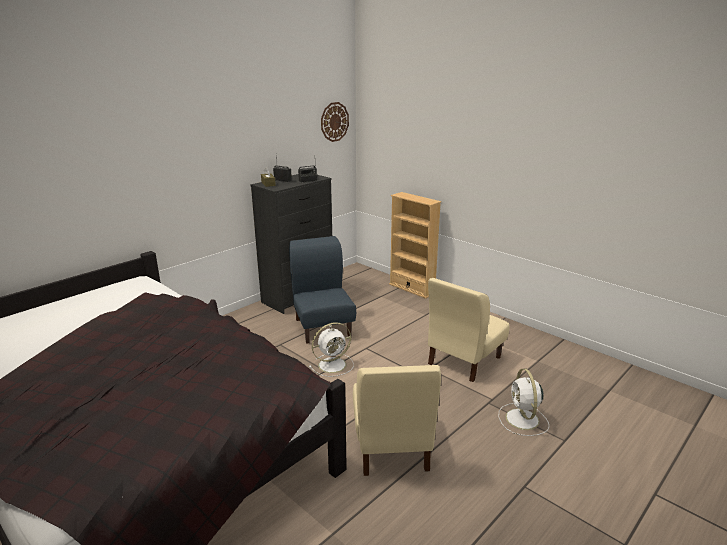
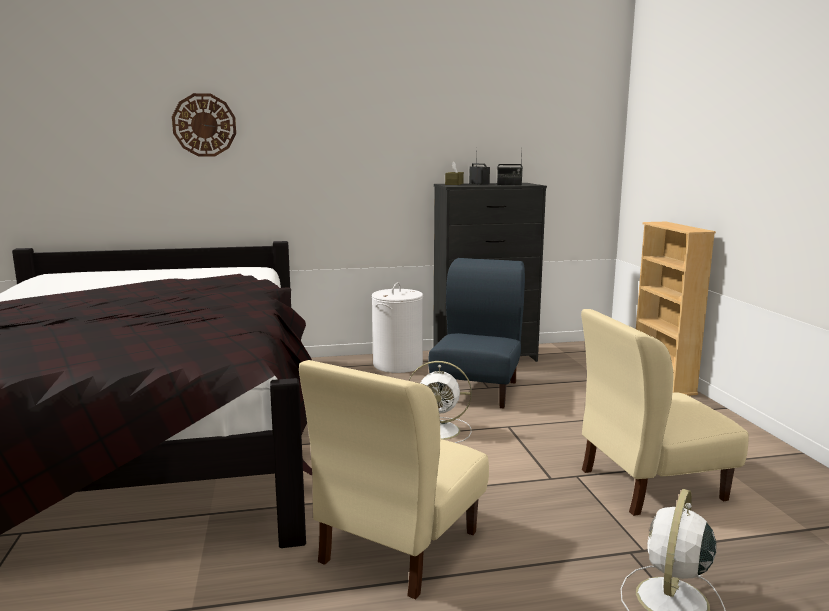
camera: 35 degrees right, 10 degrees down
(249, 321) = (398, 364): none -> white laundry basket
(334, 122) = (585, 119): wall clock -> wall clock (204, 125)

